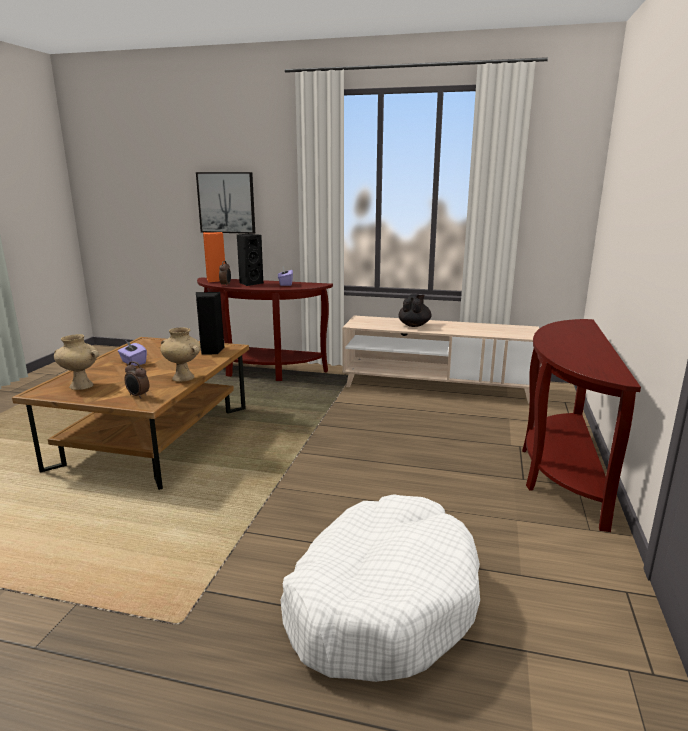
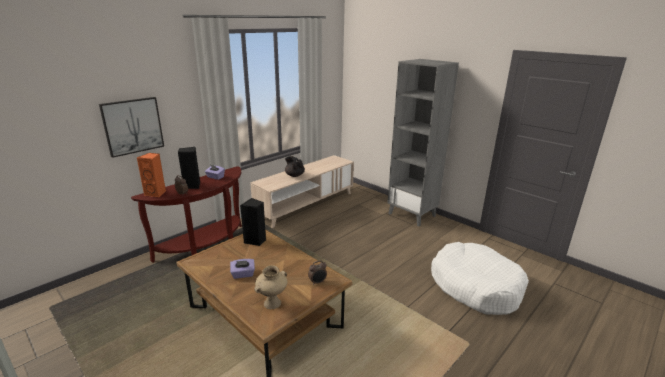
camera: 60 degrees left, 5 degrees up
(184, 377) = (301, 260): beige vase -> none
(561, 471) = (412, 215): brown console table -> grey bookcase

